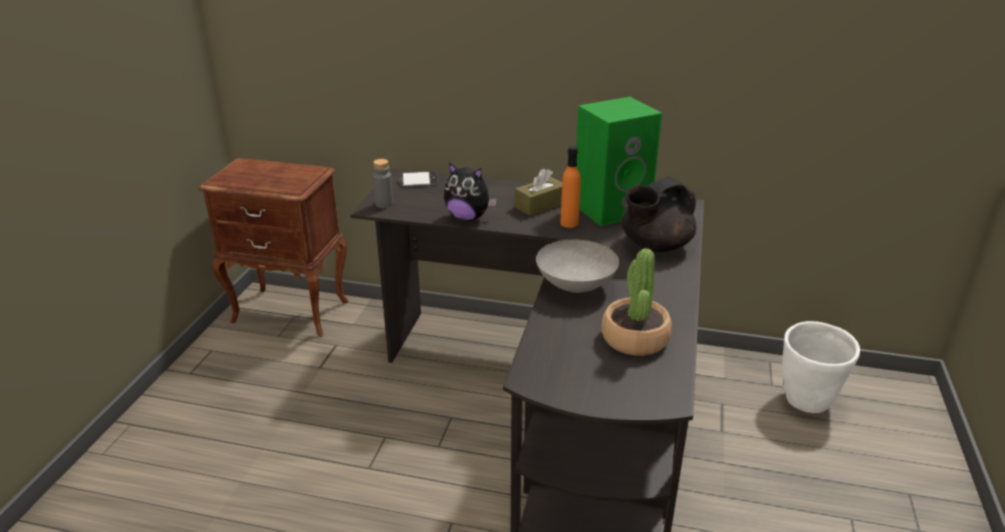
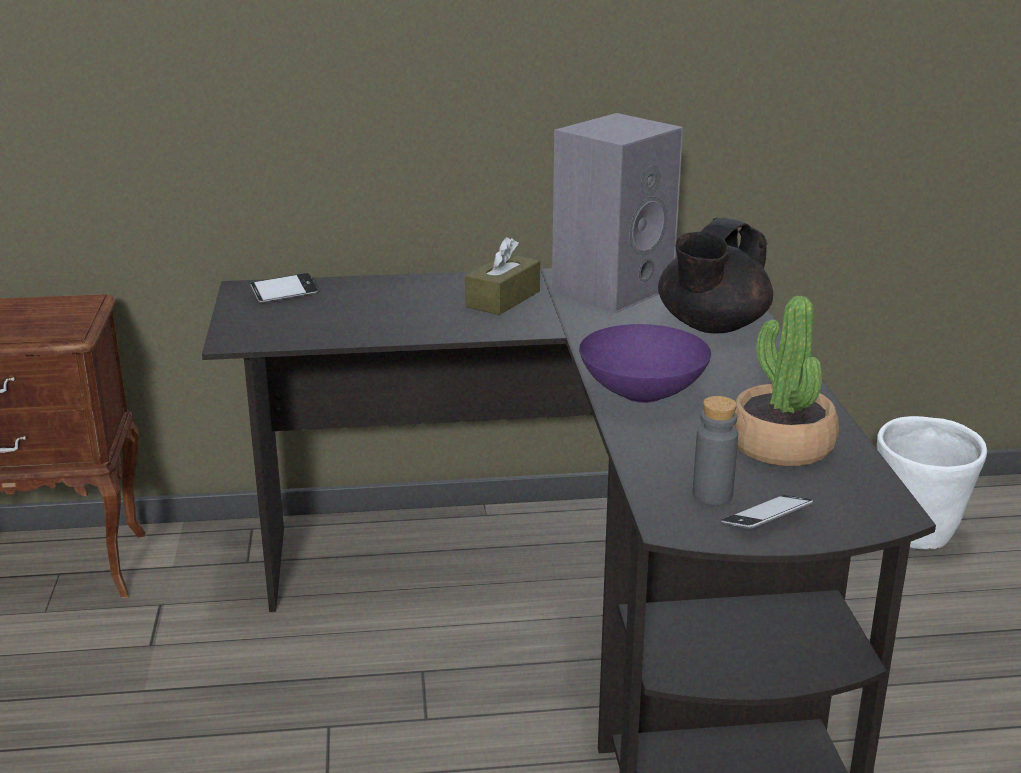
camera: 20 degrees left, 5 degrees down
(384, 204) = (250, 331): grey bottle -> grey bottle (712, 495)
(468, 217) = (404, 330): plush toy -> none
(569, 223) = (566, 316): orange bottle -> none
(577, 286) = (644, 394): grey bowl -> purple bowl
(587, 387) = (766, 519): none -> phone
(612, 208) = (612, 288): green speaker -> grey speaker

